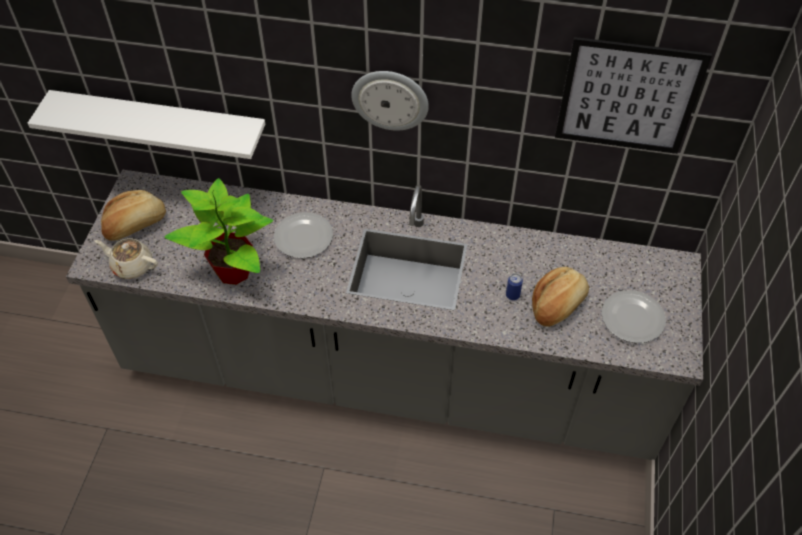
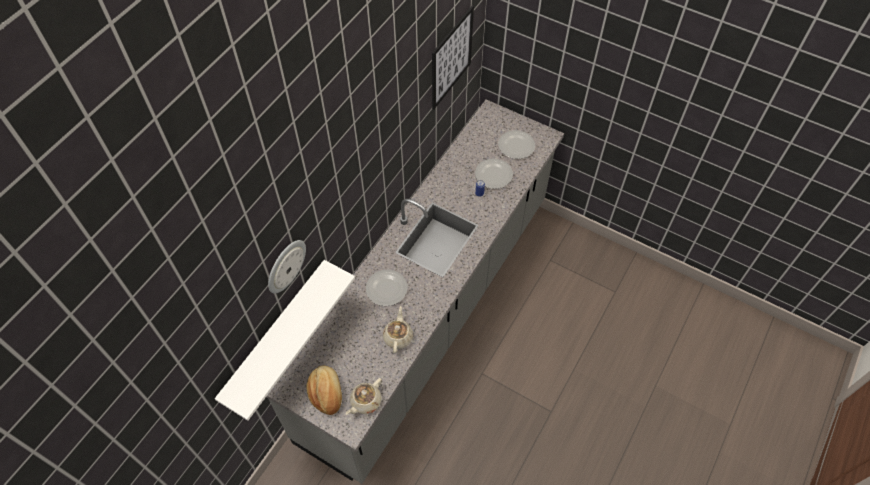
camera: 70 degrees left, 5 degrees up
(235, 271) = (398, 336): potted plant -> beige teapot
(390, 99) = (373, 173): wall clock -> wall clock (285, 265)
(558, 304) = (494, 175): bread -> plate

